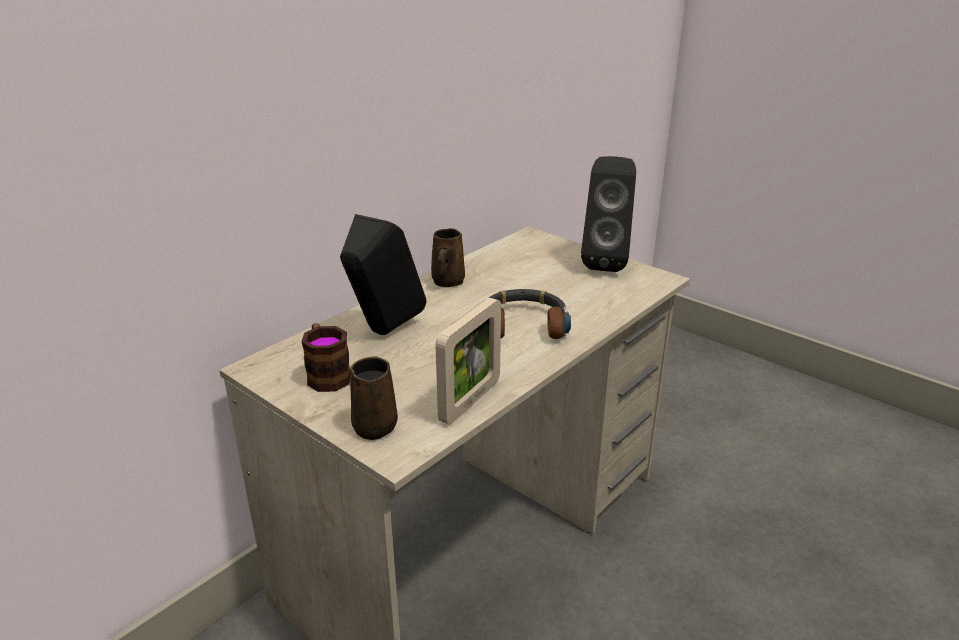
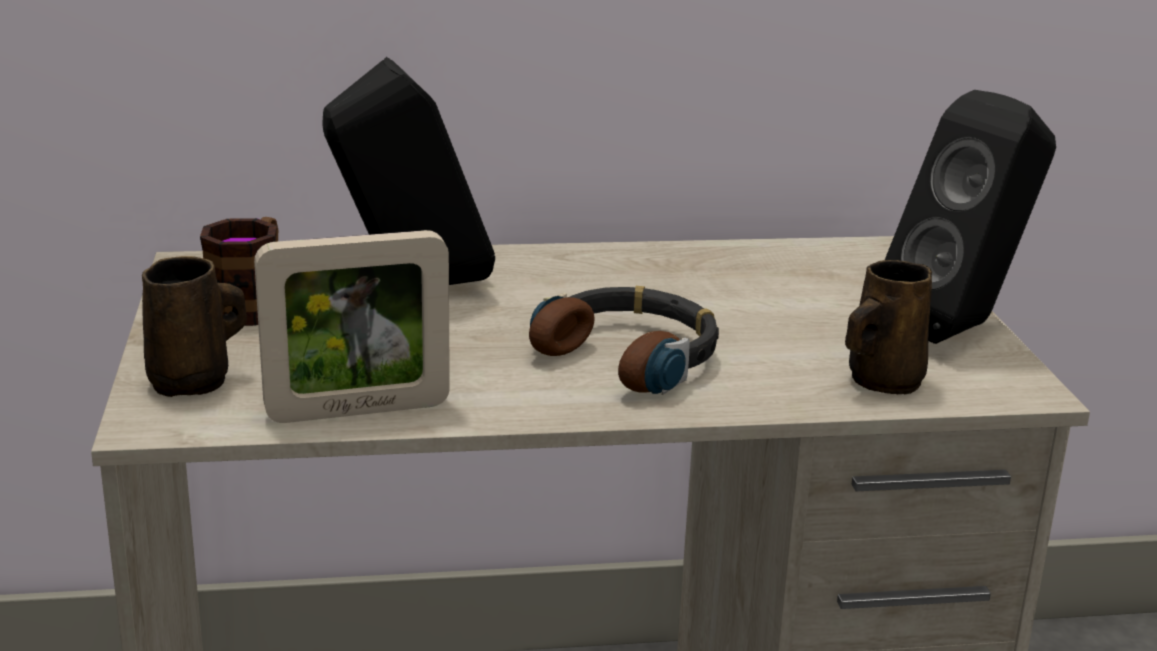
camera: 40 degrees right, 5 degrees down
(447, 282) = (625, 262): brown mug -> brown mug (882, 382)

